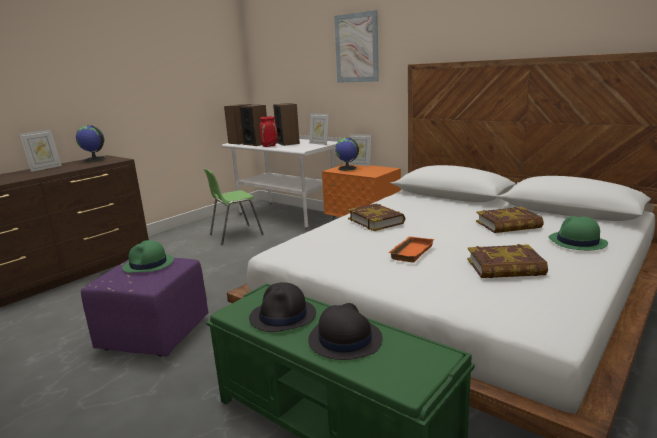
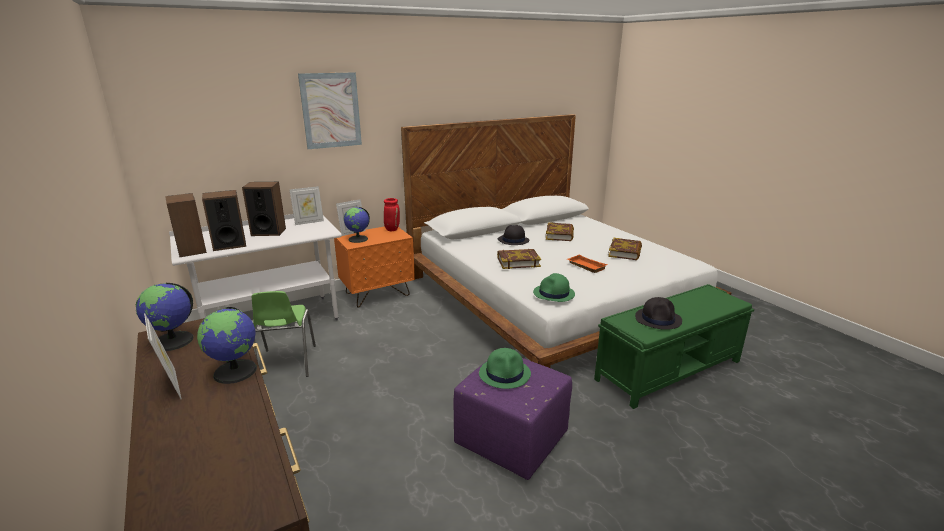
camera: 70 degrees left, 5 degrees up
(55, 172) = (236, 371): none -> globe
(269, 146) = (266, 241): red vase -> red vase (392, 229)
(344, 339) = (691, 307): black hat -> black hat (513, 240)
(577, 242) = (599, 231): green hat -> green hat (554, 294)

